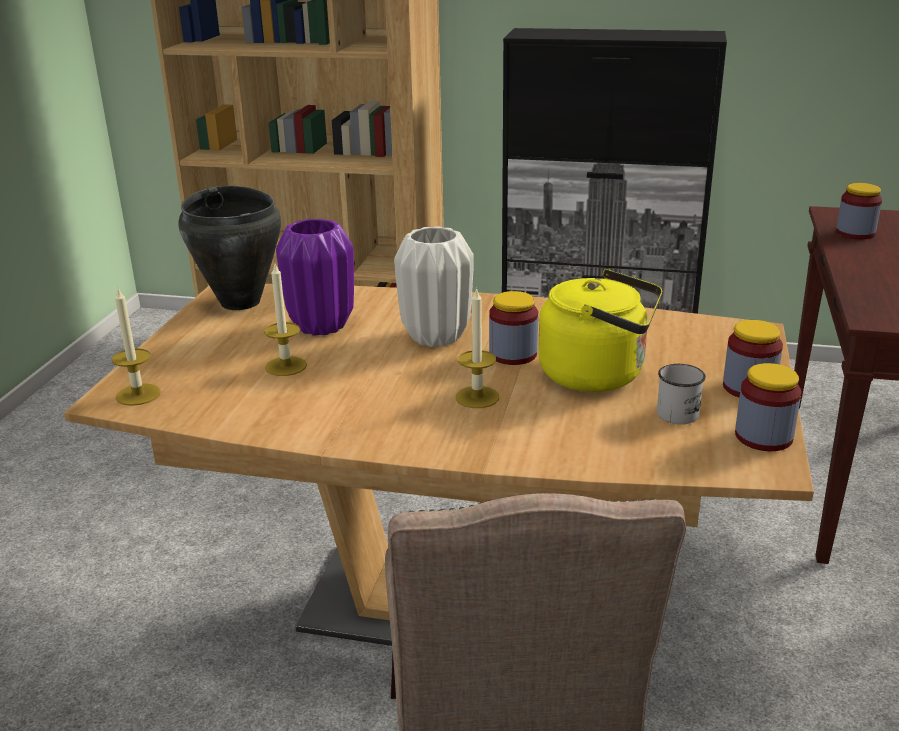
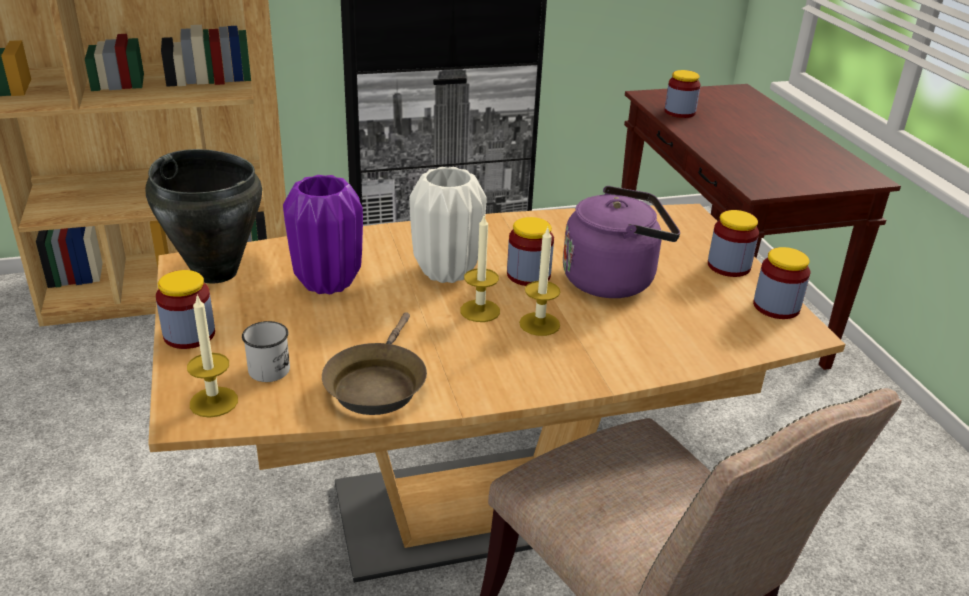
camera: 30 degrees left, 5 degrees up
(172, 343) = (189, 335): none -> jar
(276, 412) = (377, 384): none -> brown frying pan
(286, 366) = (336, 333): candle -> candle (480, 311)
(598, 375) = (614, 280): yellow kettle -> purple kettle
(681, 411) = (702, 298): white mug -> white mug (272, 366)

